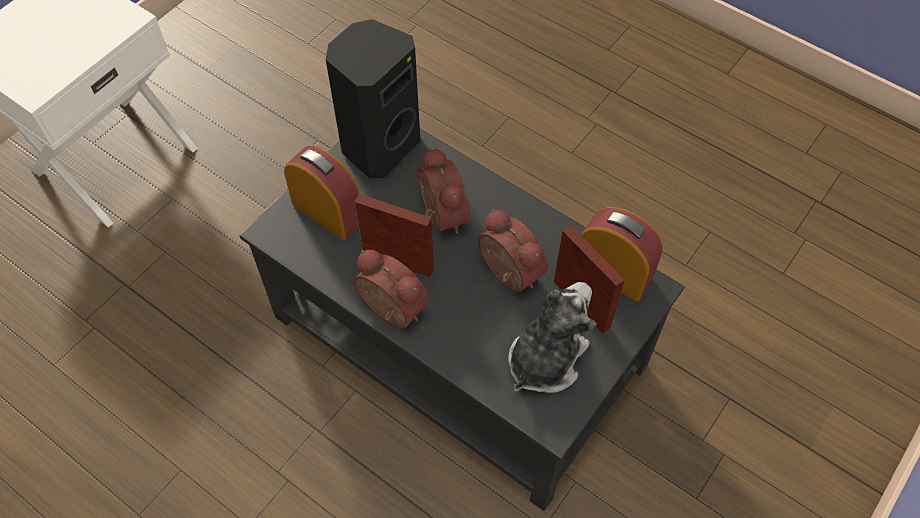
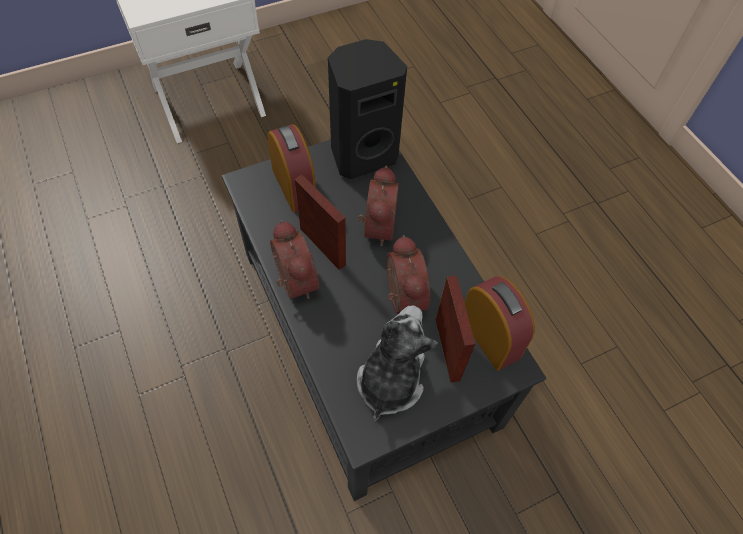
camera: 25 degrees right, 0 degrees up
(545, 359) = (390, 379): plush toy -> plush toy turned 45 degrees counterclockwise

